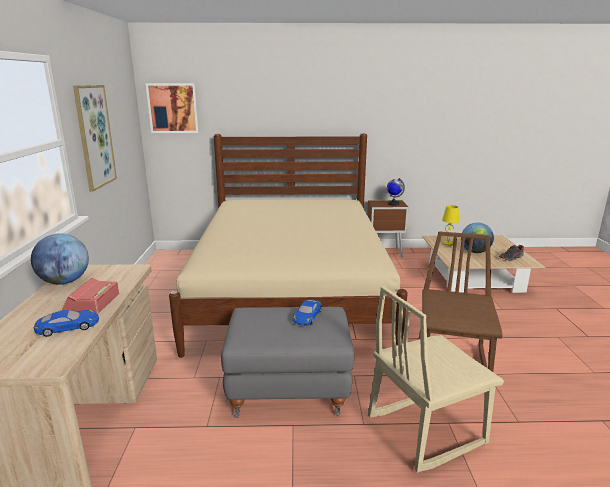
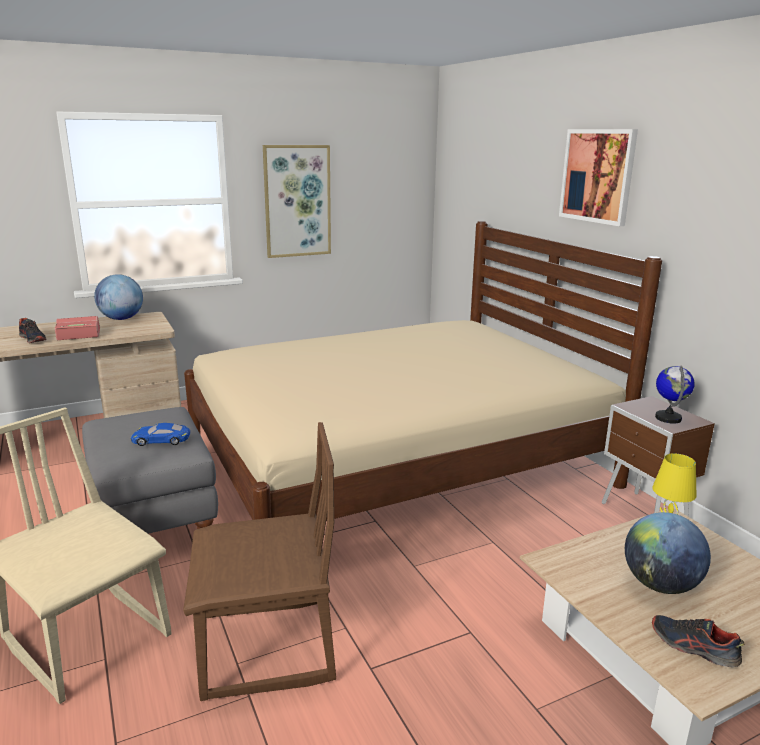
camera: 65 degrees right, 0 degrees up
(68, 327) = (33, 339): blue toy car -> shoe
(173, 108) = (458, 179): picture -> picture (597, 176)

